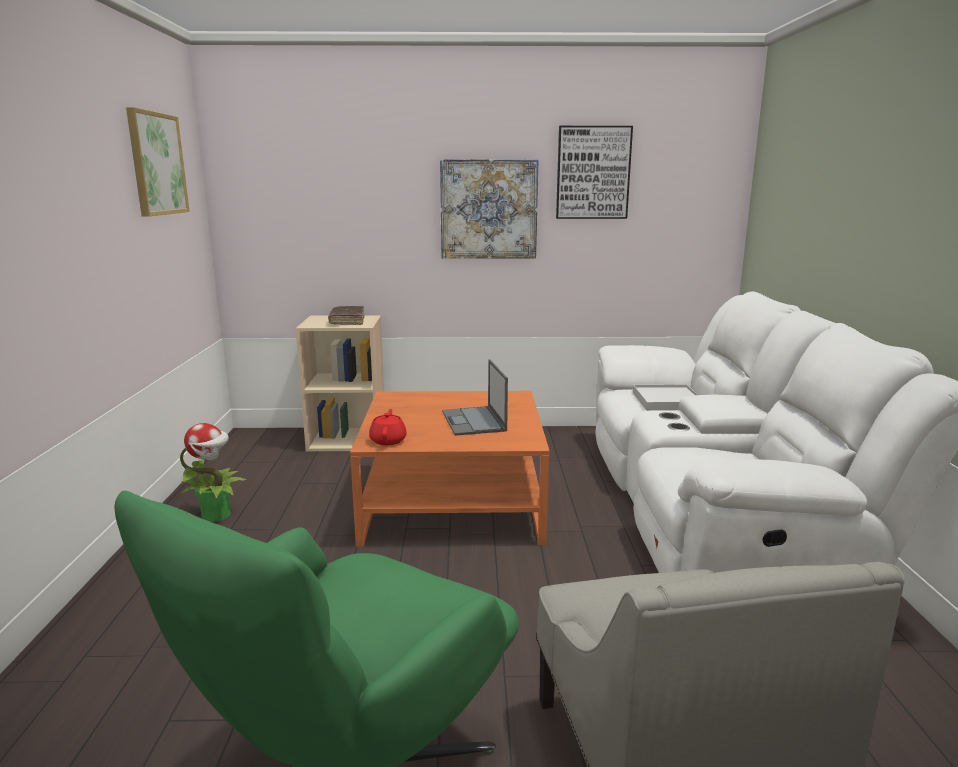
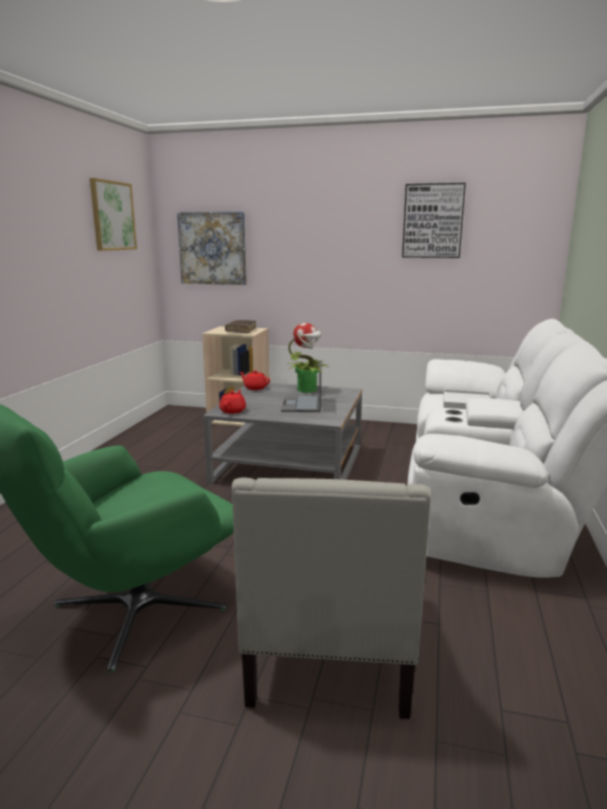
camera: 15 degrees right, 0 degrees up
(217, 515) = (130, 455): potted plant -> potted plant (307, 390)
(392, 401) = (255, 388): none -> red teapot
(453, 501) = (289, 464): orange coffee table -> grey coffee table
(488, 209) = (350, 250): picture -> picture (212, 248)

